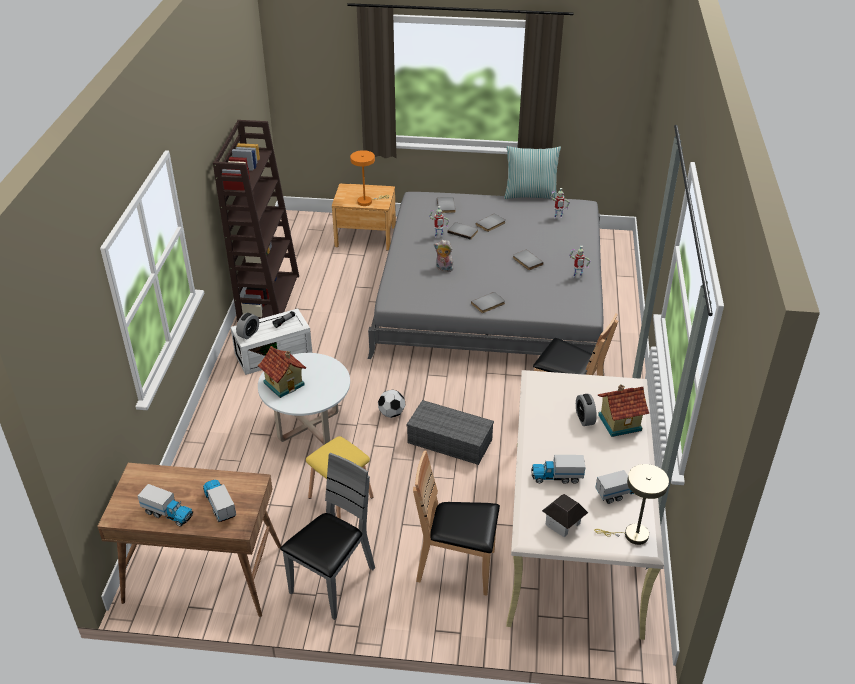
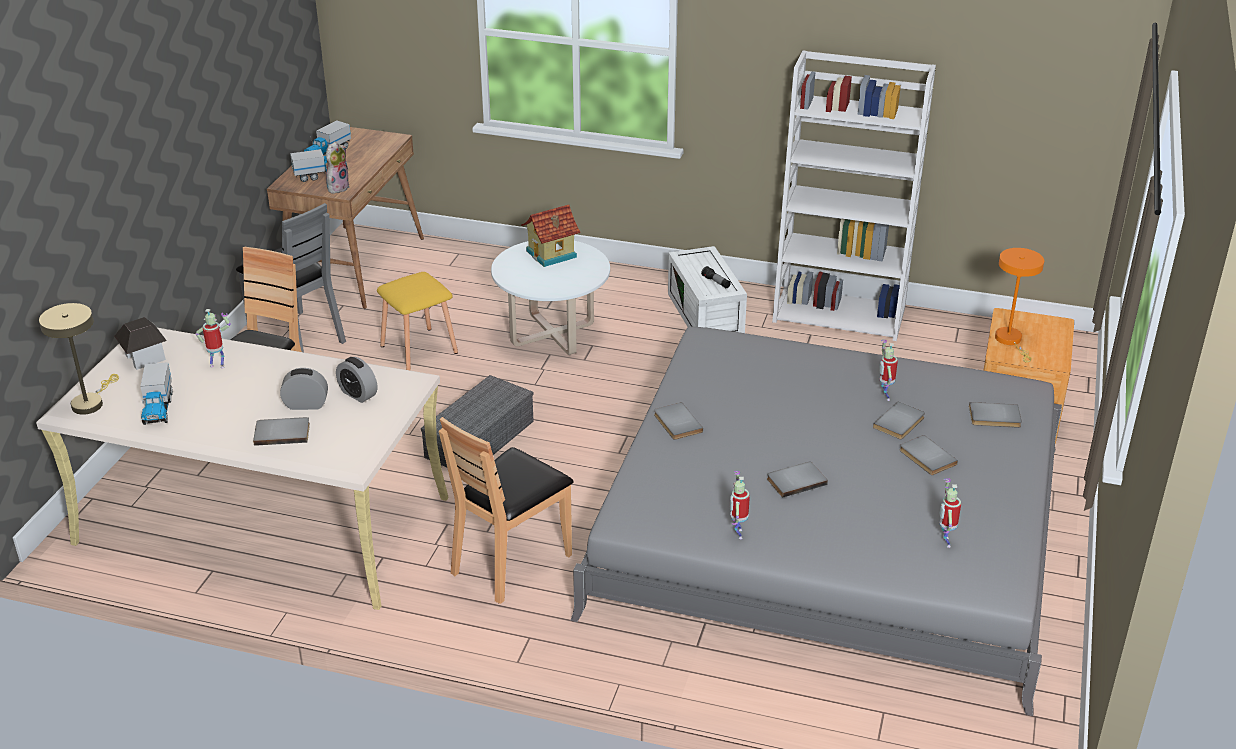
camera: 100 degrees right, 5 degrees down
(248, 333) = (695, 257): alarm clock -> alarm clock (358, 394)
(268, 297) = (840, 314): brown bookcase -> white bookcase
(392, 413) = (553, 397): football -> none
(443, 269) = (783, 391): plush toy -> plush toy (337, 187)
(530, 194) = (1046, 524): pillow -> none
(556, 477) = (218, 365): toy truck -> toy robot
(619, 422) = (282, 432): toy house -> grey book

